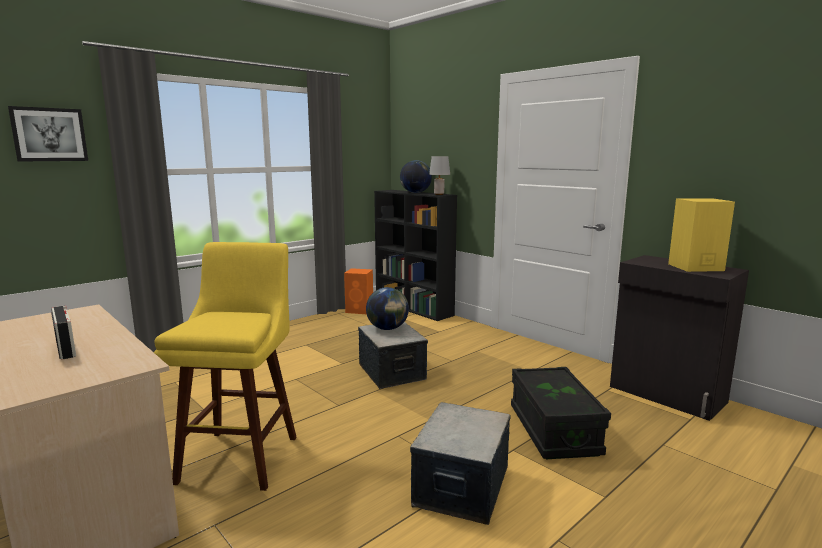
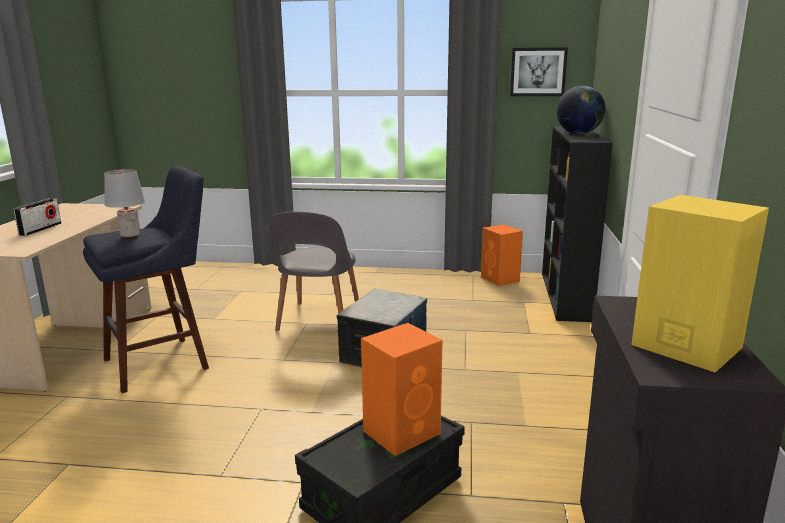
camera: 50 degrees right, 5 degrees up
(49, 134) = (202, 58): picture -> picture (538, 72)
(242, 454) = (163, 362): yellow stool -> blue stool
(300, 374) = (318, 320): none -> grey chair
(387, 328) = (390, 300): globe -> none
(439, 194) = (589, 139): grey table lamp -> grey table lamp (130, 236)
(460, 486) = (200, 477): storage box -> none
(551, 382) = (403, 431): none -> orange speaker

